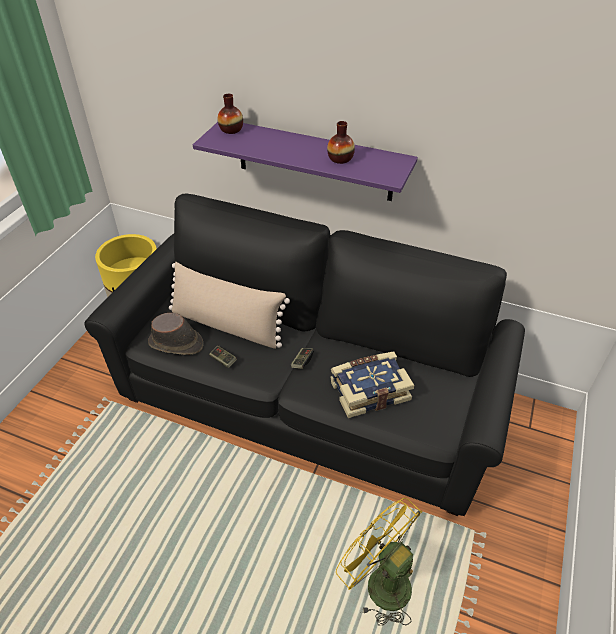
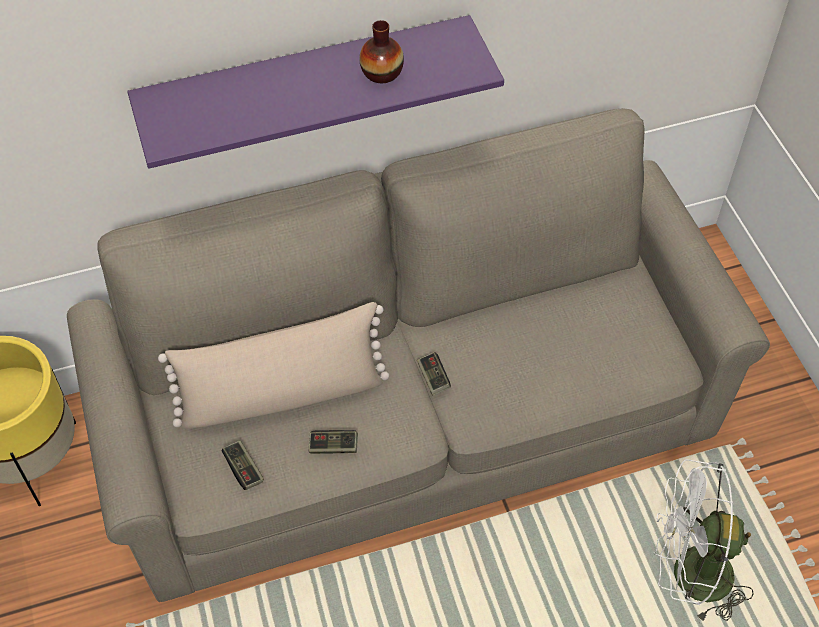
camera: 40 degrees left, 10 degrees up
(176, 343) = (243, 469): brown hat -> game controller
(231, 129) = (171, 103): vase -> none
(308, 398) = (410, 421): black sofa -> beige sofa
(369, 390) = (547, 360): book -> none
(379, 582) = (688, 575): yellow fan -> white fan

